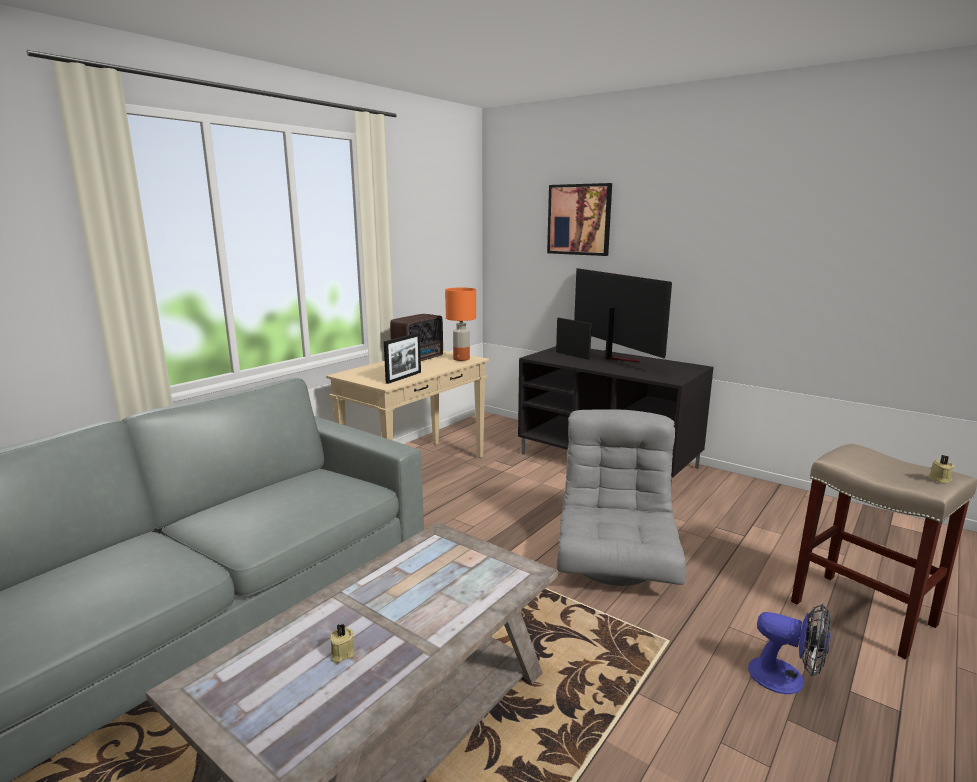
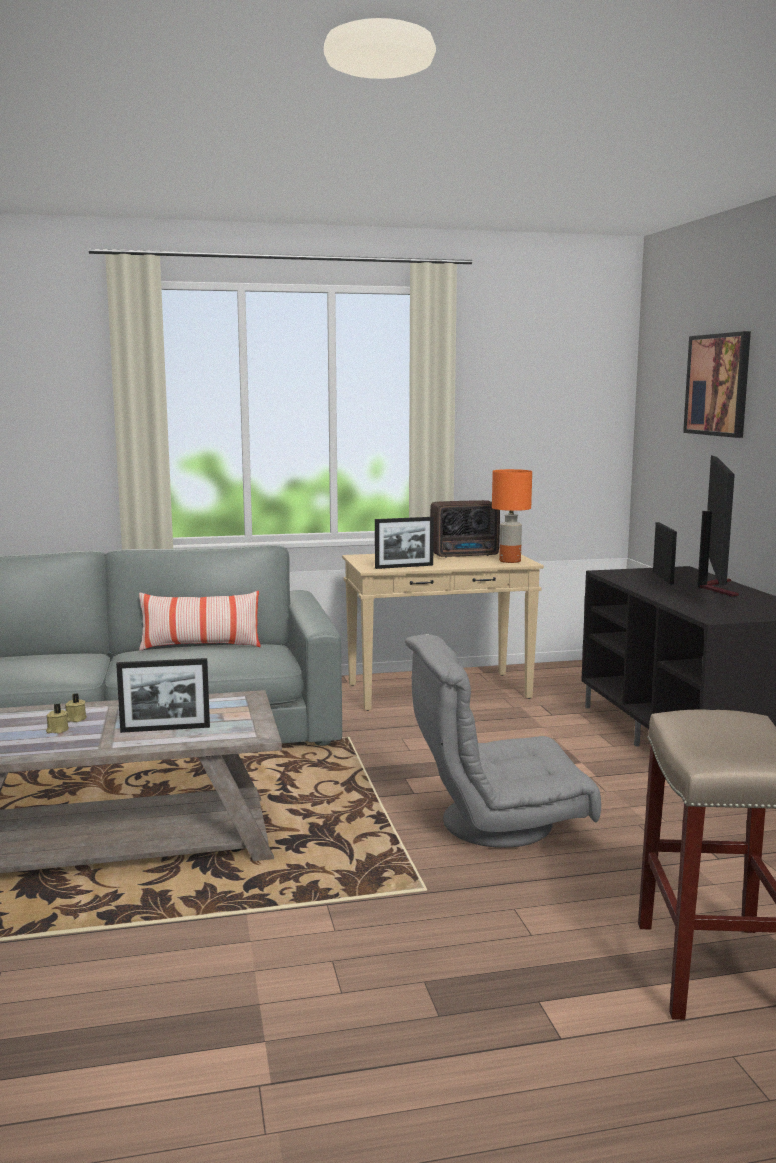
camera: 40 degrees right, 5 degrees down
(260, 493) = (200, 646): none -> pillow
(443, 600) = (165, 729): none -> picture frame
(616, 563) = (496, 823): grey armchair -> grey armchair turned 150 degrees counterclockwise
(786, 679) = (487, 963): fan -> none
(939, 479) = (738, 757): beige candle -> beige candle (75, 719)

